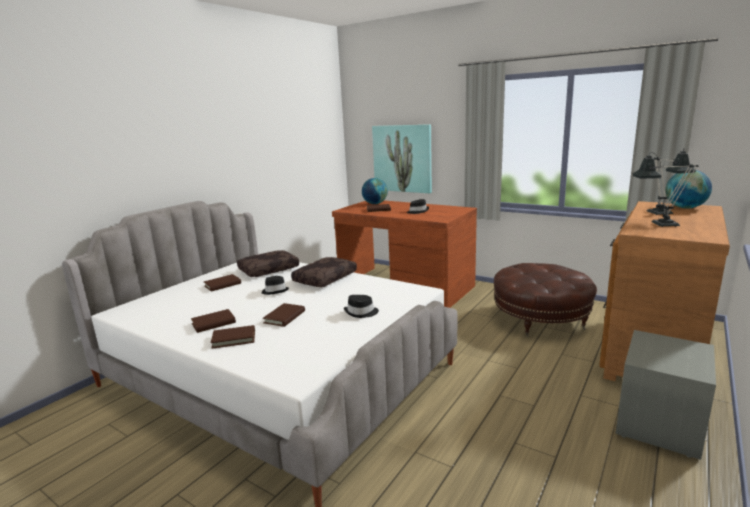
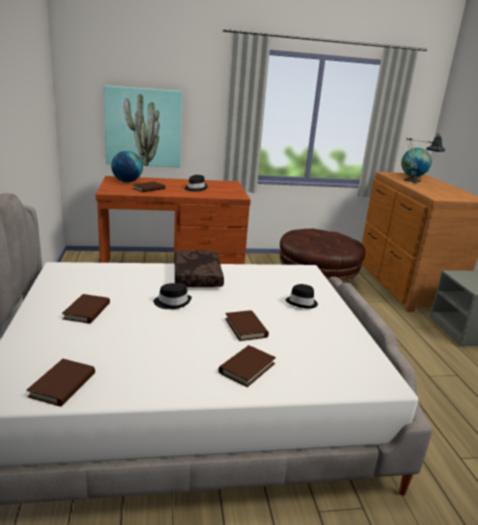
camera: 45 degrees left, 5 degrees up
(213, 323) = (185, 359): brown book -> brown book (62, 385)
(269, 269) = (107, 279): brown pillow -> none
(658, 225) = (434, 191): table lamp -> none

